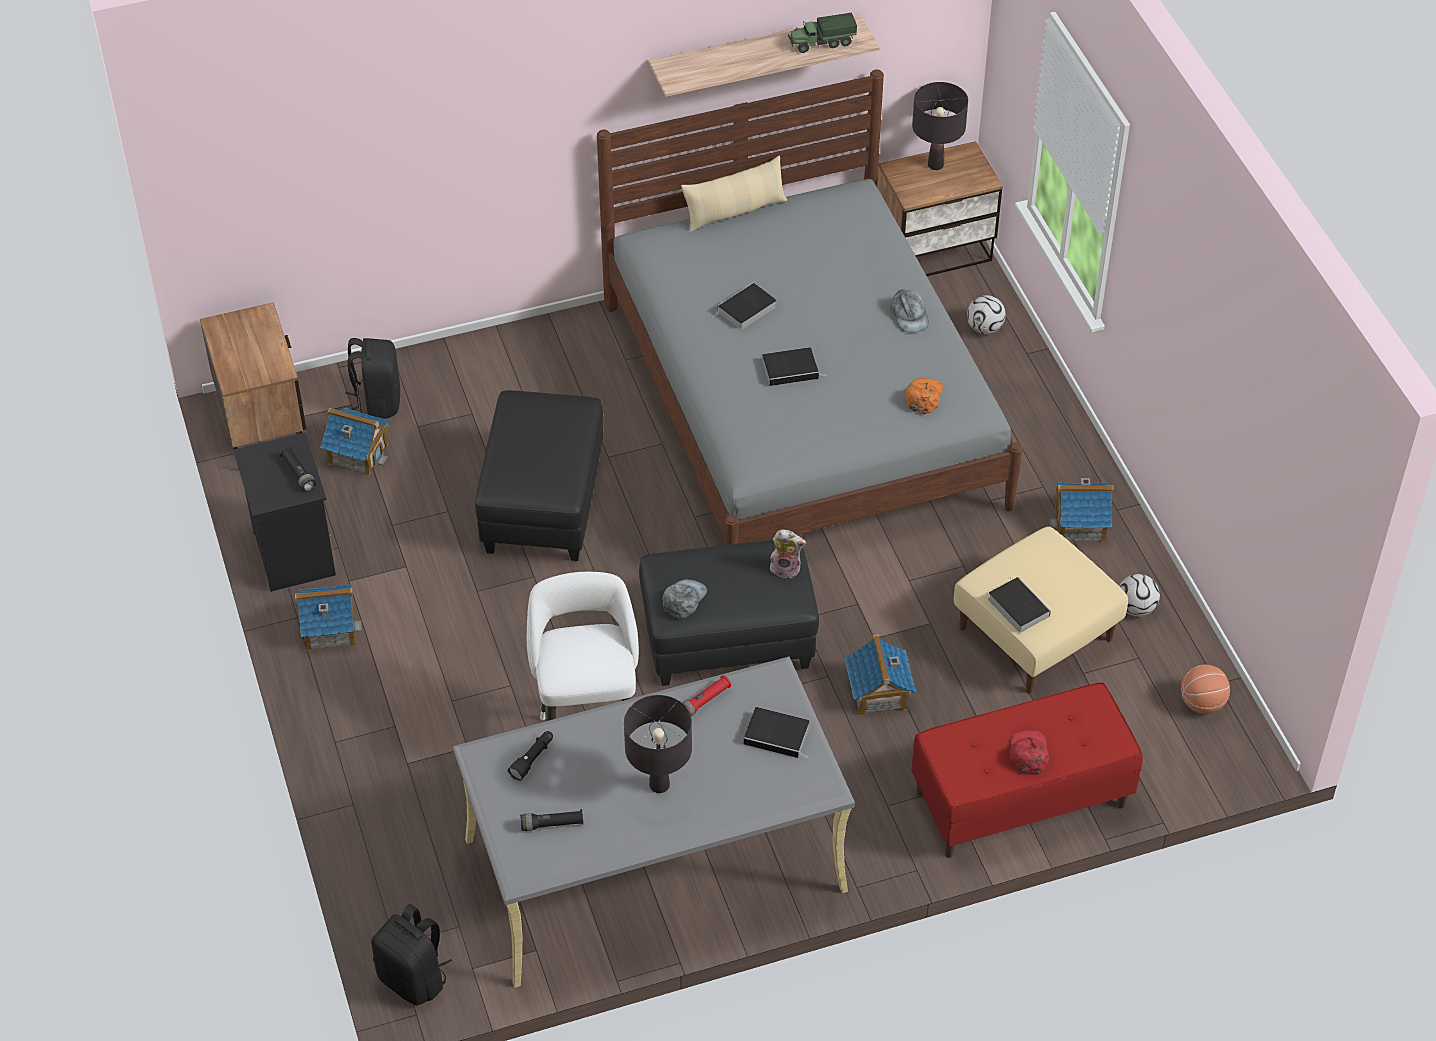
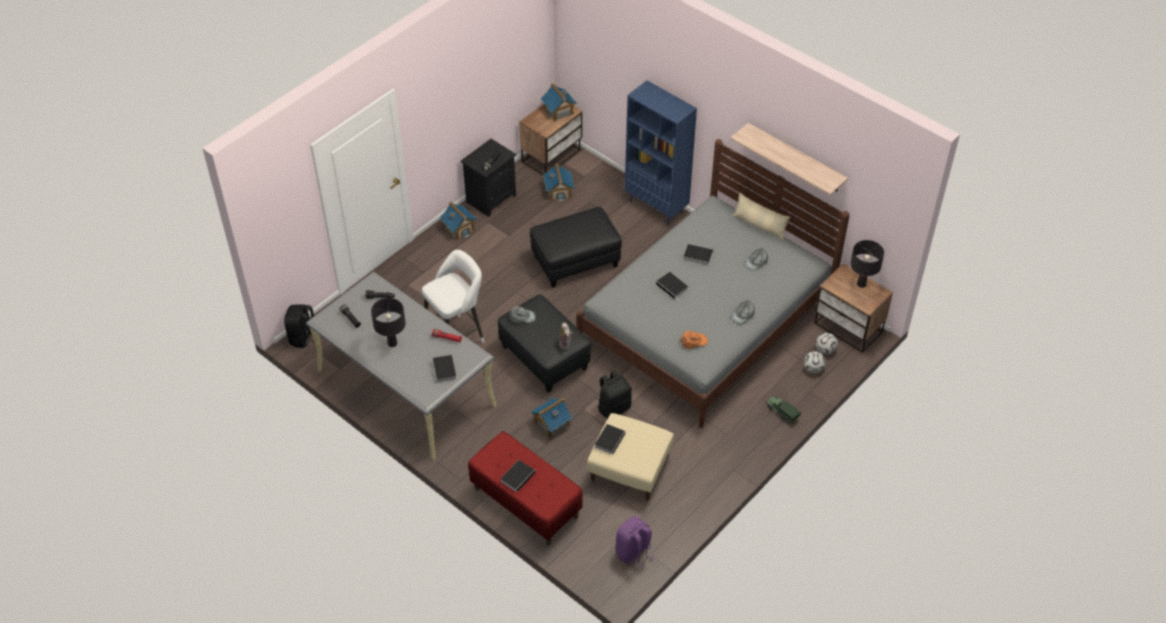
camera: 60 degrees right, 0 degrees up
(377, 402) = (592, 183): black backpack -> black backpack (614, 407)
(504, 346) = (657, 207): none -> blue bookcase
(811, 249) = (756, 261): none -> grey cap
(821, 43) = (813, 173): toy truck -> toy truck (782, 412)
(1028, 753) = (518, 476): red cap -> book
(1080, 524) = (713, 458): toy house -> toy house (558, 111)
(1136, 608) = (675, 502): football -> football (825, 350)
(1202, 703) = (633, 552): basketball -> purple backpack

